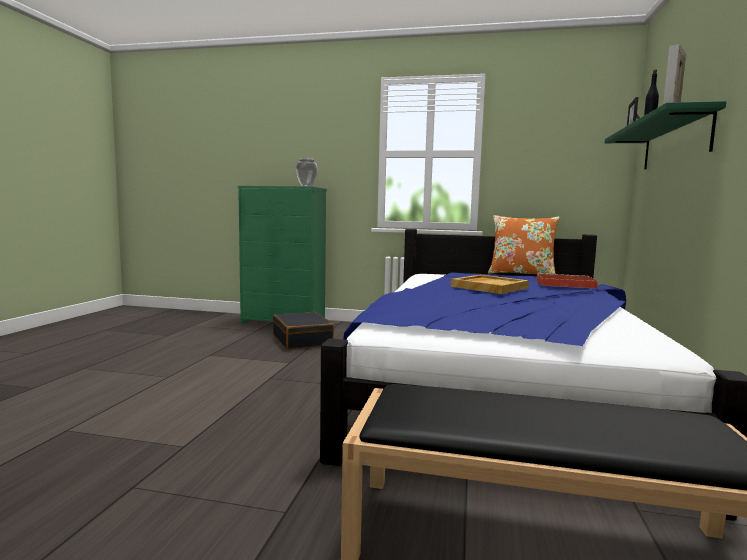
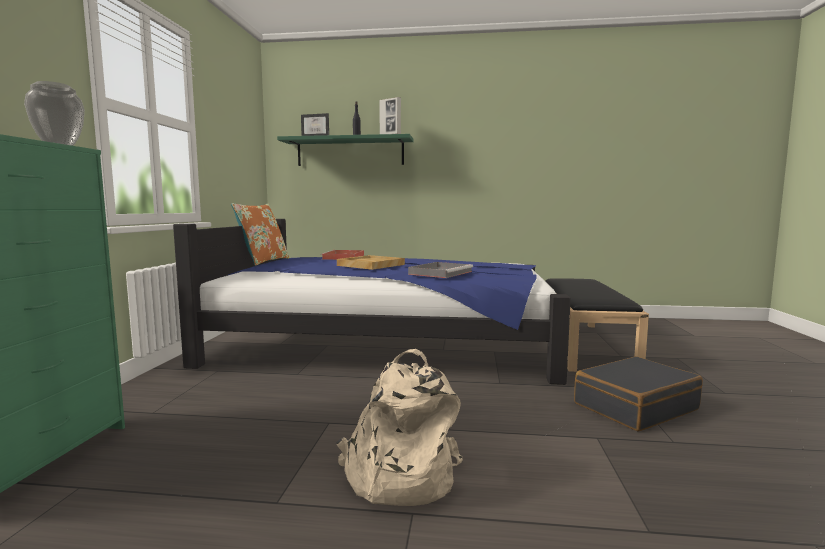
camera: 95 degrees left, 0 degrees up
(205, 376) = (398, 475): none -> beige backpack
(302, 340) = (201, 427): black suitcase -> black suitcase (635, 406)
(426, 298) = (441, 272): none -> grey tray

